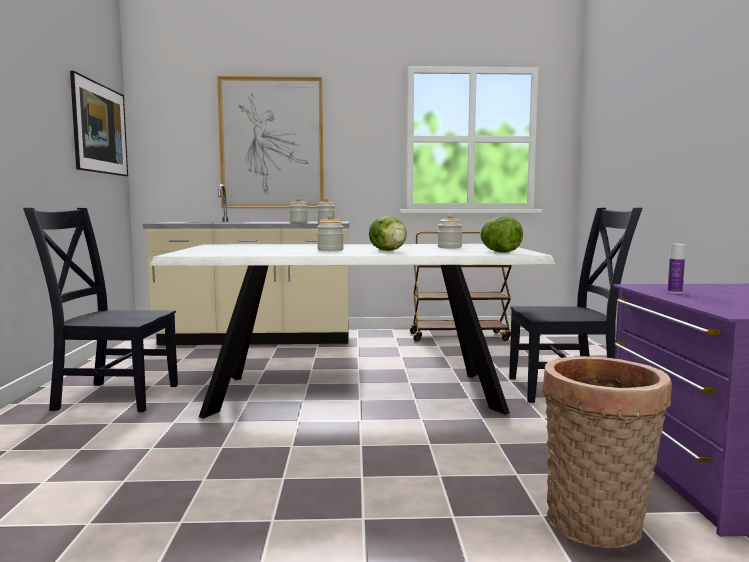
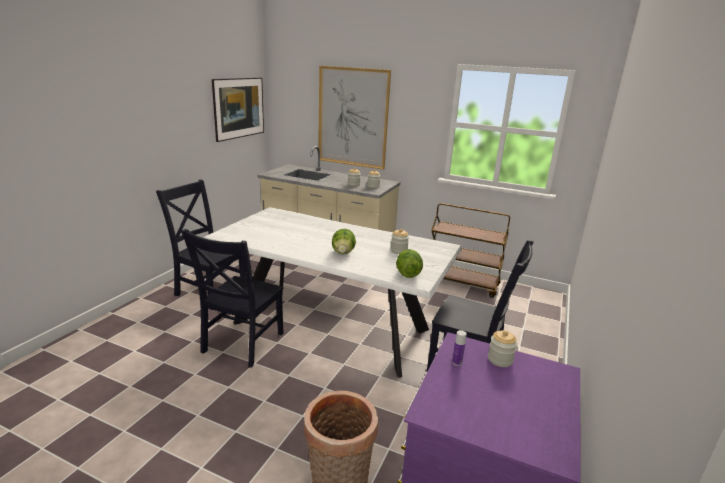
camera: 25 degrees right, 15 degrees up
(243, 434) = (241, 344): none -> black chair
(330, 250) = (311, 243): jar -> jar (500, 360)

